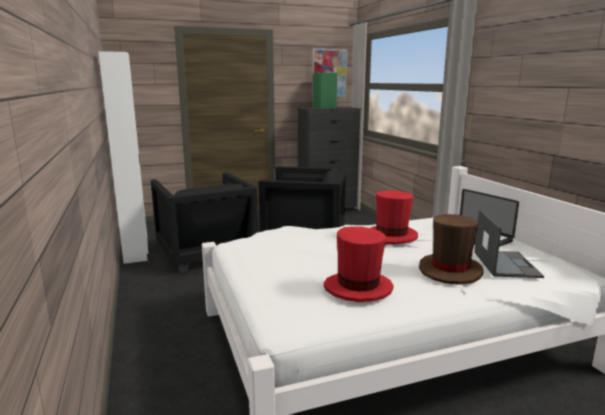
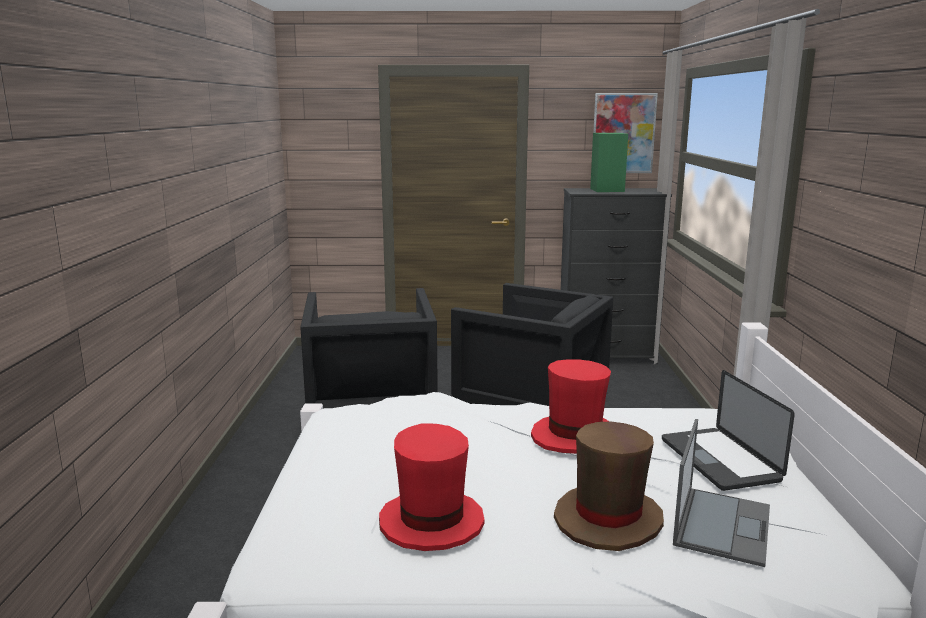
camera: 20 degrees right, 0 degrees up
(136, 252) = (284, 392): white wardrobe -> none

